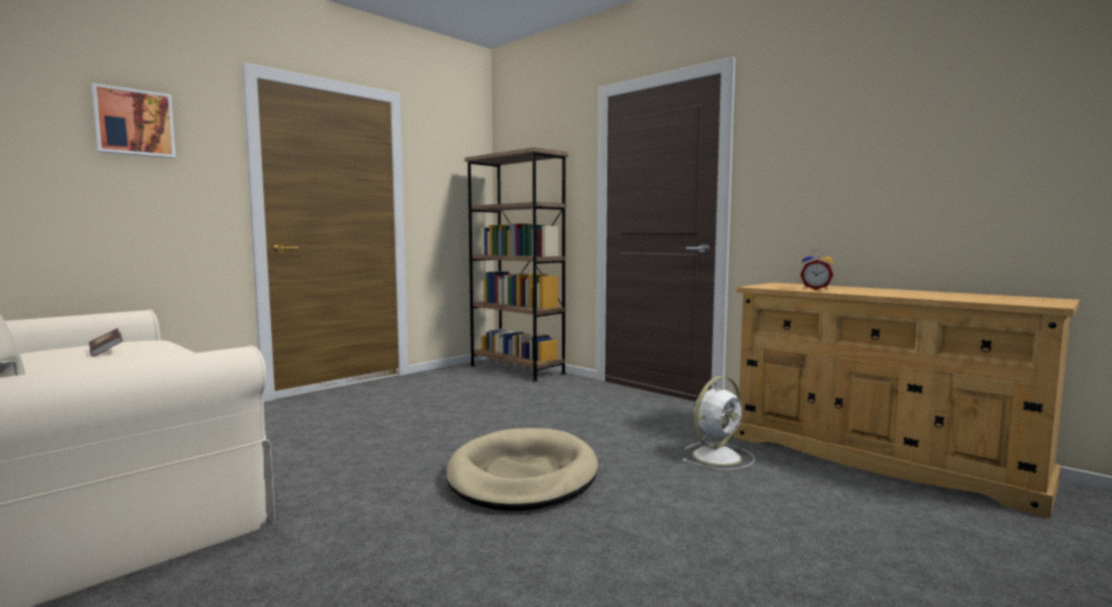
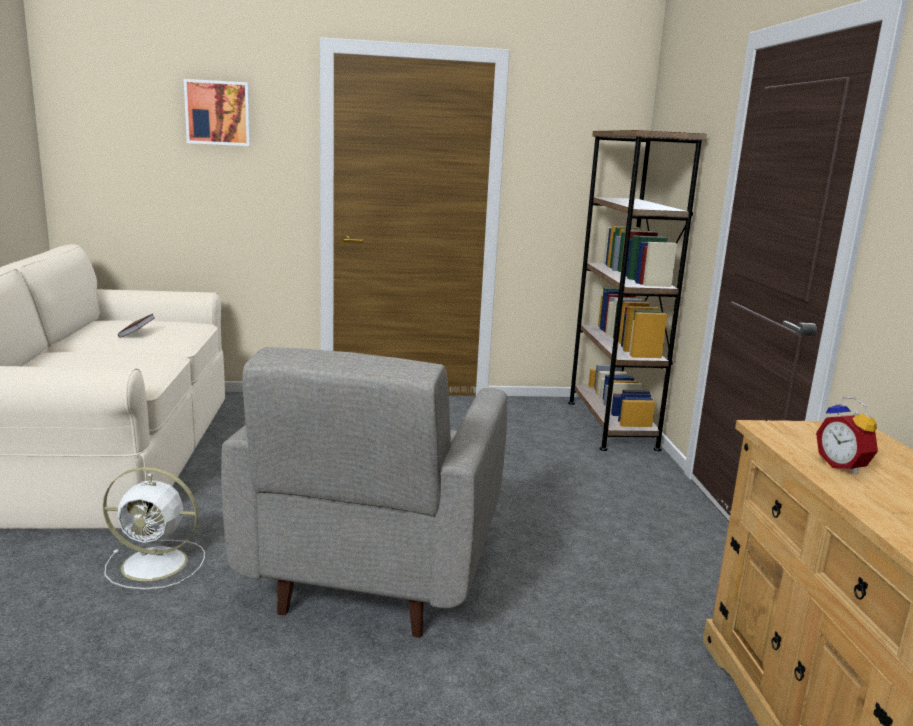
camera: 40 degrees right, 10 degrees up
(522, 476) = (374, 572): beige dog bed -> grey armchair
(718, 456) = (625, 656): white fan -> white fan (157, 564)

